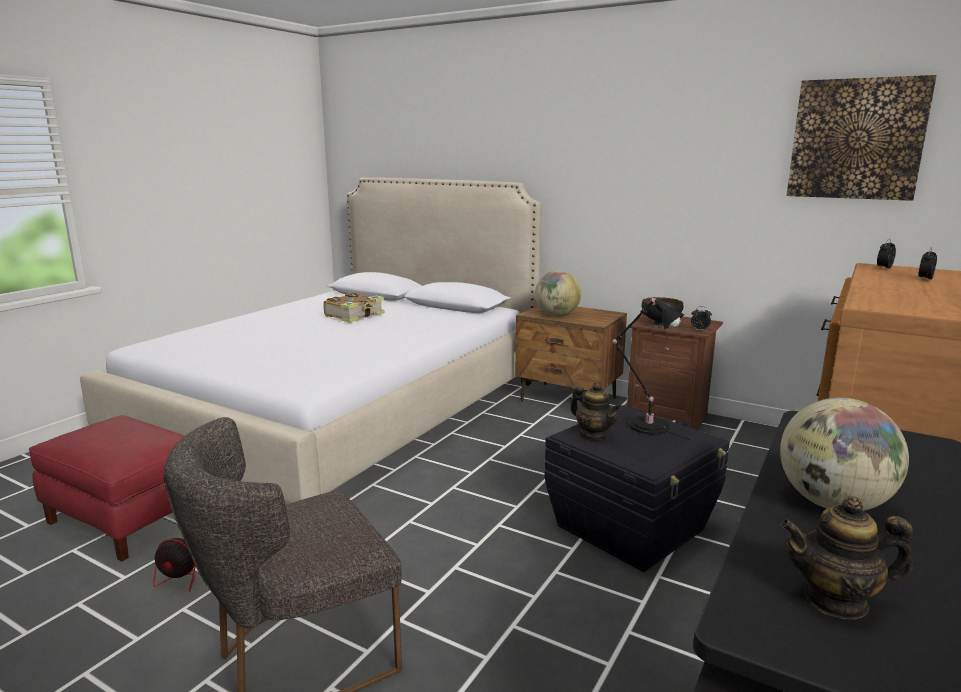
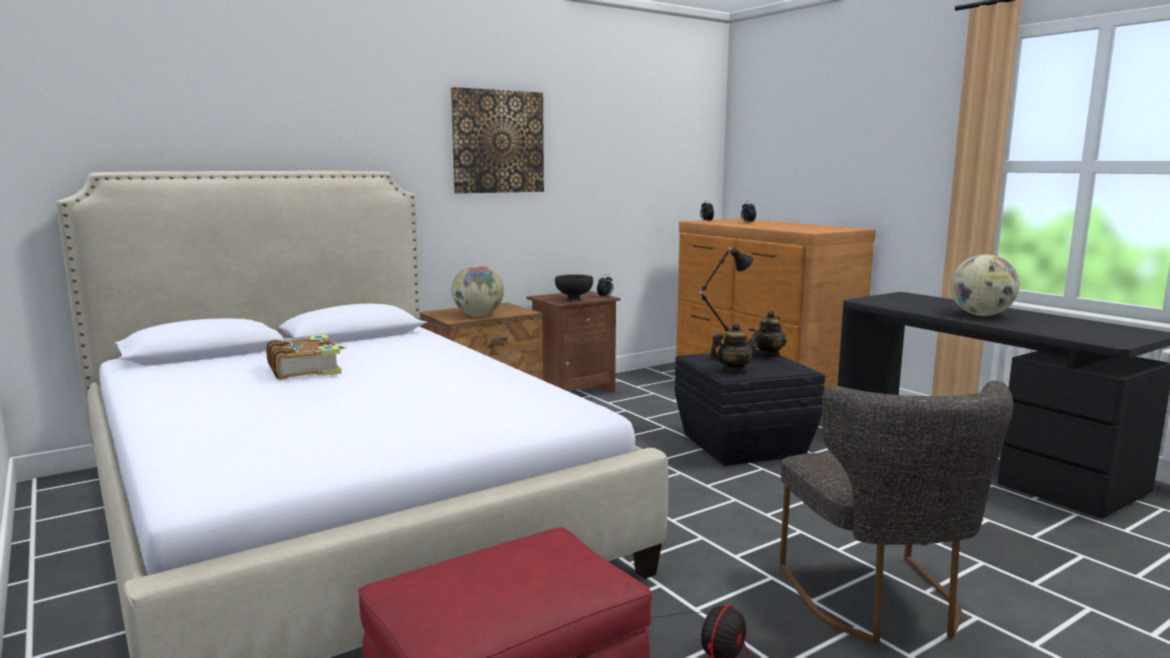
camera: 65 degrees left, 5 degrees down
(836, 600) = (1081, 330): teapot -> teapot (769, 355)
(856, 139) = (652, 130): picture -> picture (498, 142)

